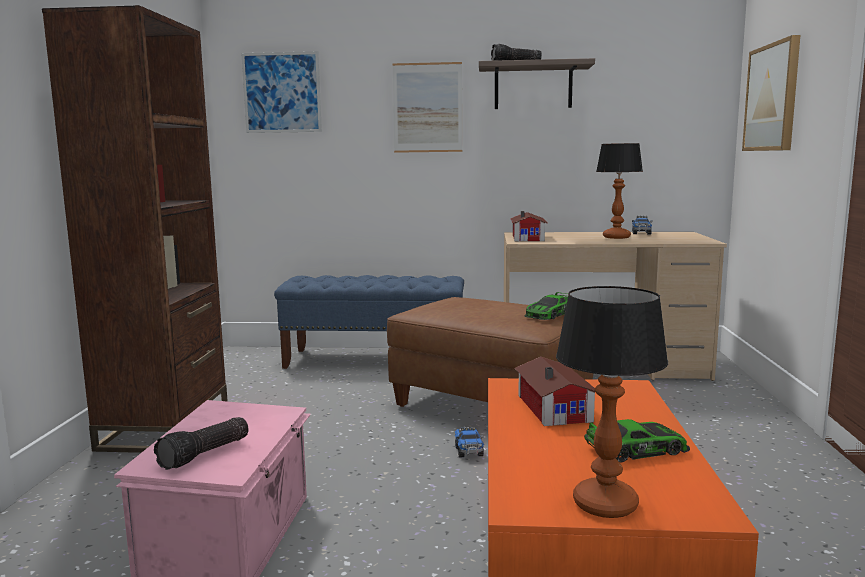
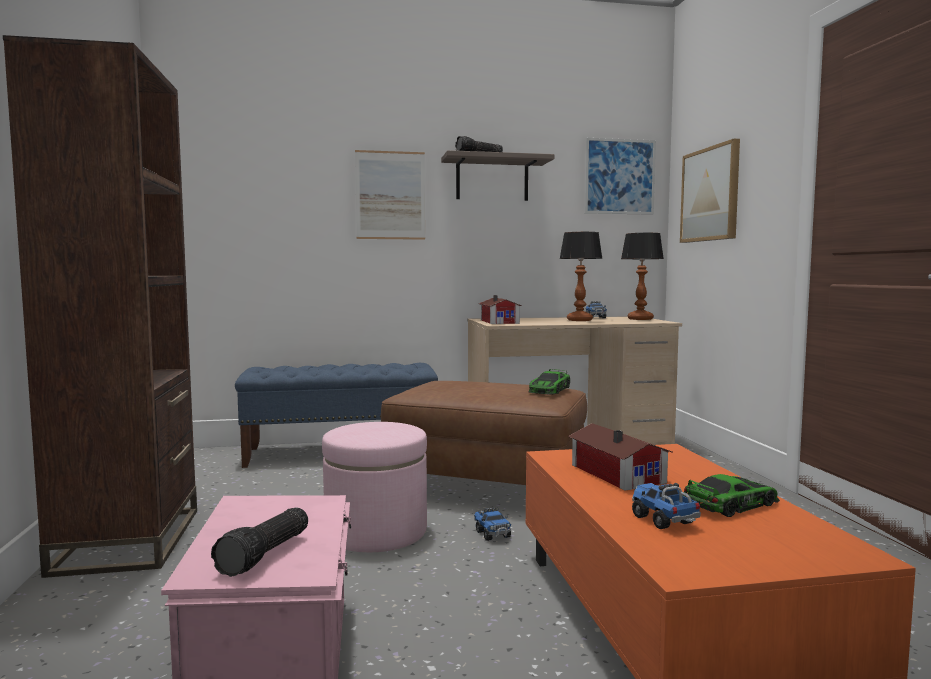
camera: 15 degrees left, 5 degrees down
(282, 92) = (235, 173): picture -> picture (619, 176)
(365, 439) = (376, 532): none -> pink ottoman
(551, 459) = (663, 520): none -> toy truck
(605, 505) = (758, 558): table lamp -> table lamp (640, 319)

